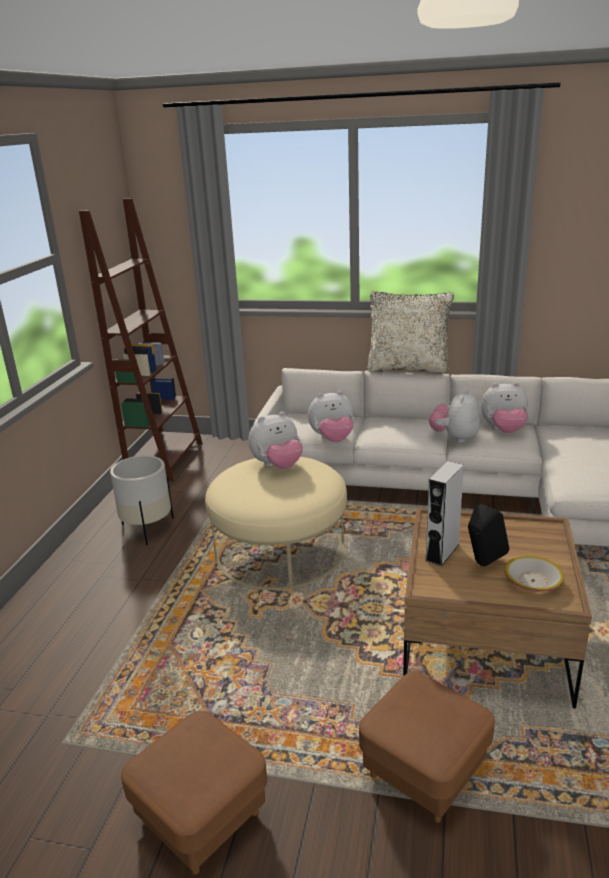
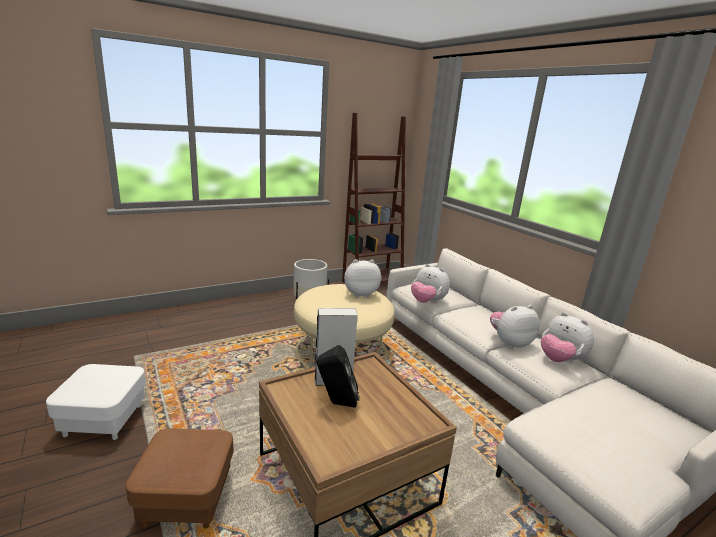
camera: 45 degrees right, 5 degrees down
(201, 816) = (104, 420): brown ottoman -> white ottoman
(278, 466) = (360, 294): plush toy -> plush toy turned 150 degrees clockwise
(408, 370) = (523, 280): beige pillow -> none
(532, 581) = (340, 435): bowl -> none

